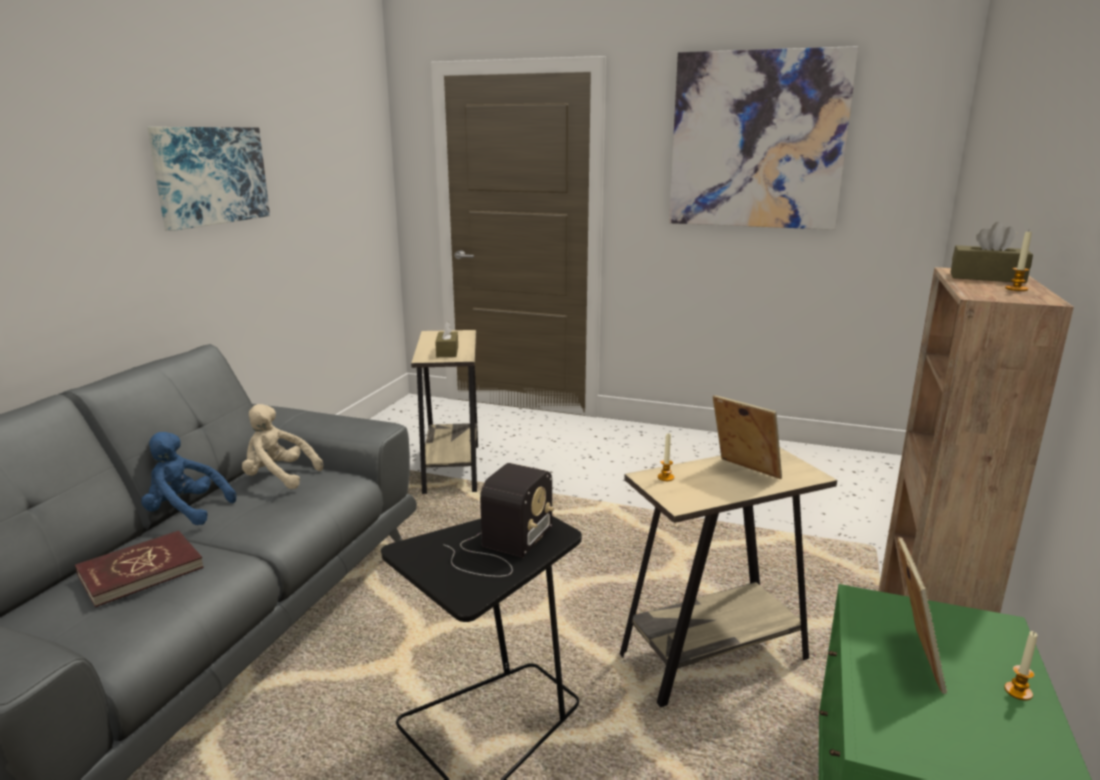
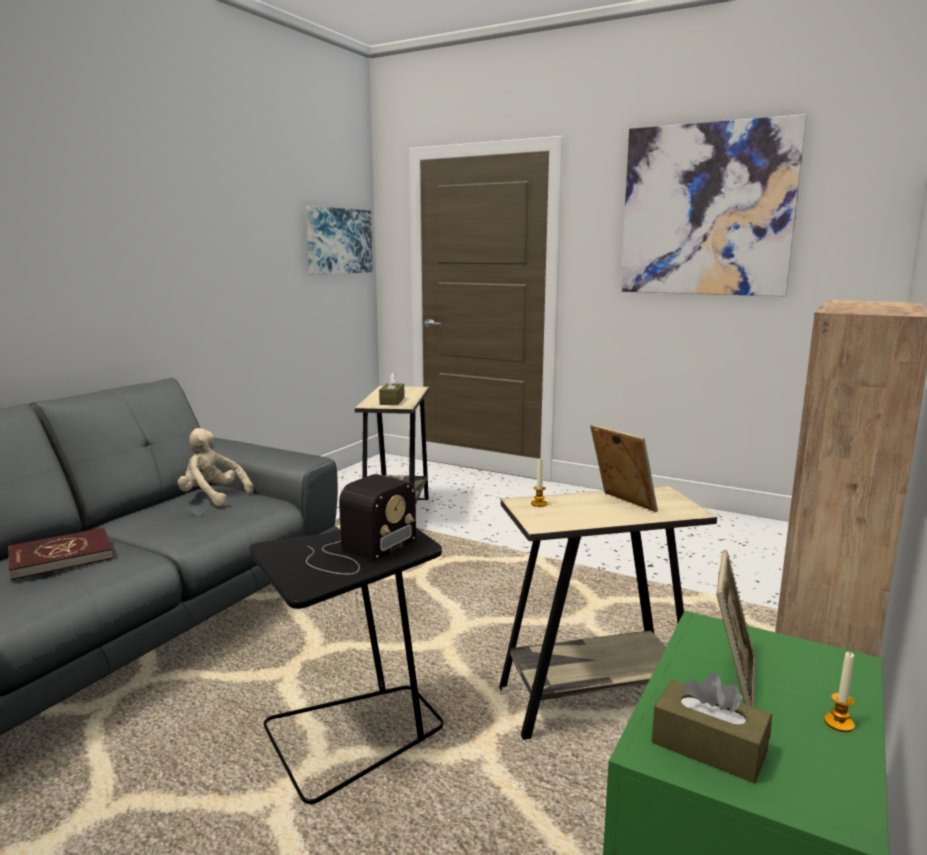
camera: 10 degrees right, 5 degrees down
(185, 511) = (122, 516): blue plush toy -> none
(210, 175) = (192, 235): picture -> picture (338, 241)
(987, 277) = (870, 304): brown tissue box -> brown tissue box (708, 747)
(1016, 289) = (889, 308): candle -> none

